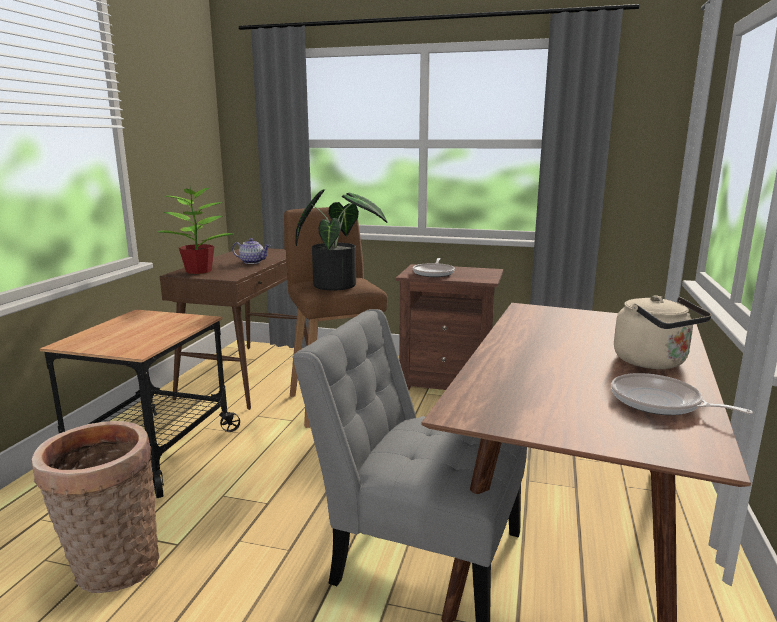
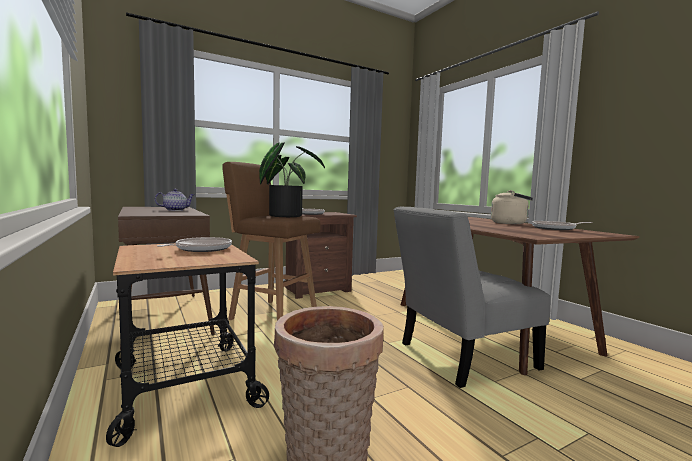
camera: 45 degrees left, 10 degrees down
(161, 328) = (201, 249): none -> frying pan
(199, 271) = (148, 213): potted plant -> none

